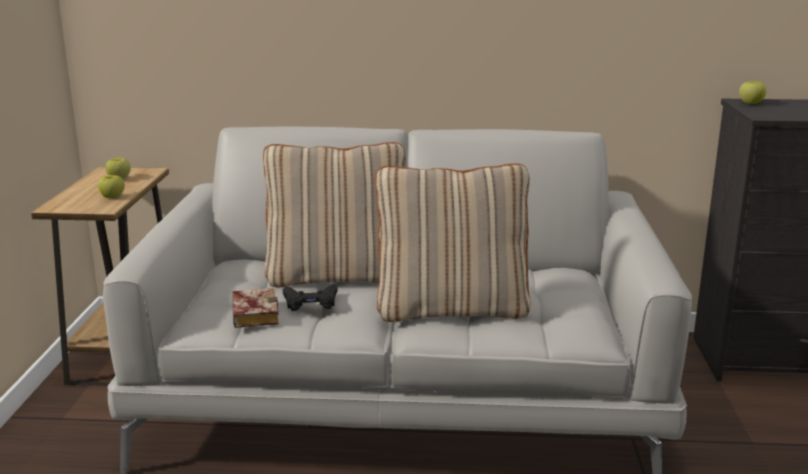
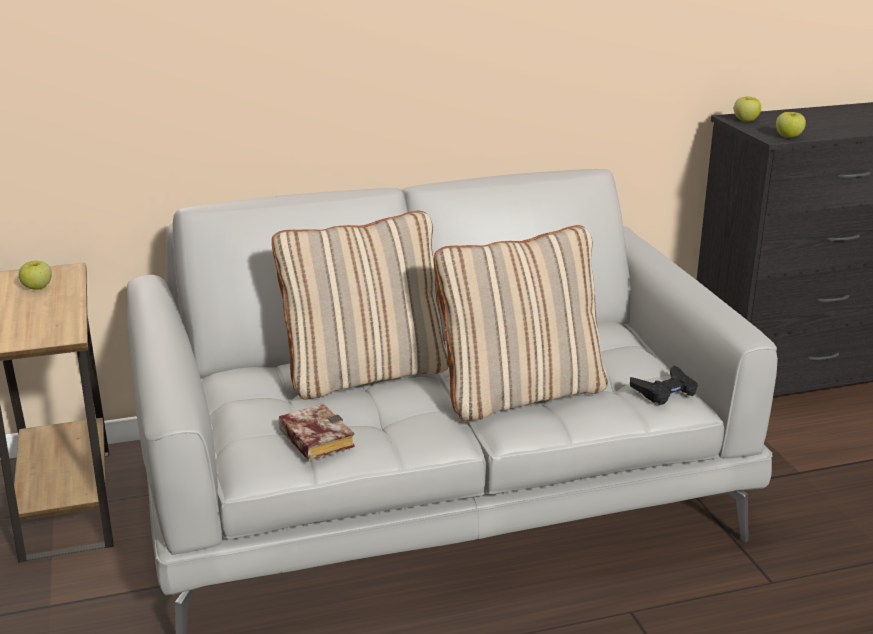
camera: 20 degrees left, 5 degrees up
(113, 197) = (59, 317): apple -> apple (788, 136)
(310, 302) = (366, 412): black game controller -> black game controller (665, 391)

